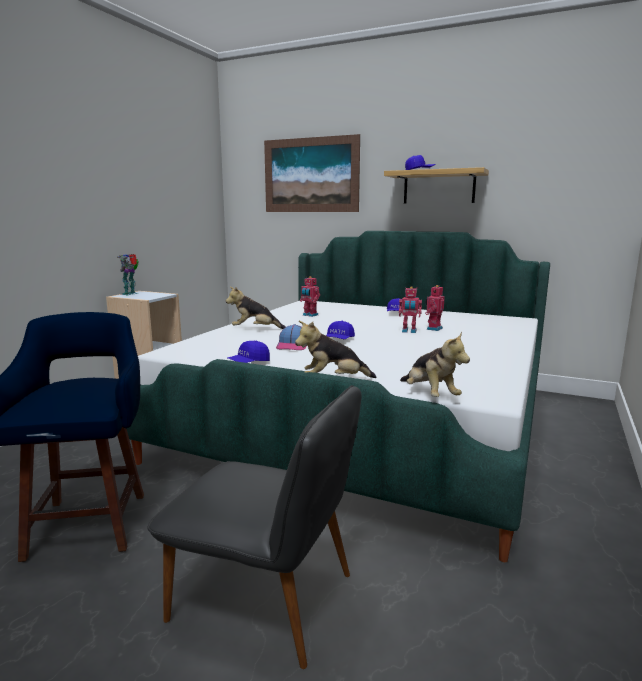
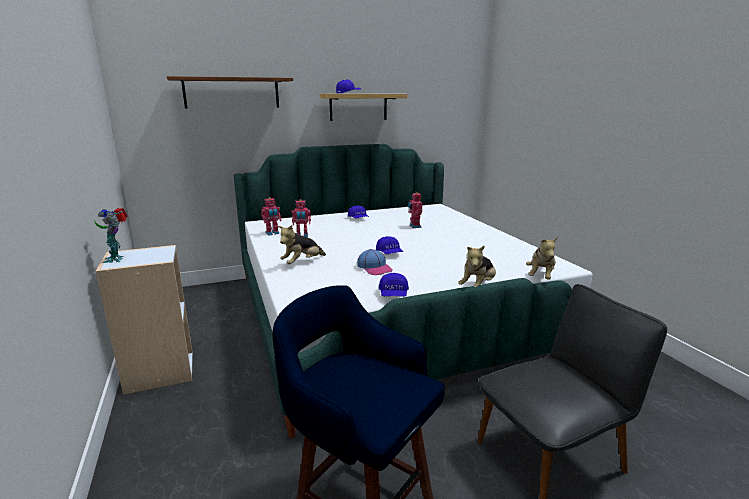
camera: 45 degrees left, 5 degrees up
(311, 175) = (232, 93): picture -> brown shelf
(409, 331) = (408, 232): toy robot -> toy robot (272, 233)
(430, 395) = (540, 276): plush toy -> plush toy turned 90 degrees clockwise

